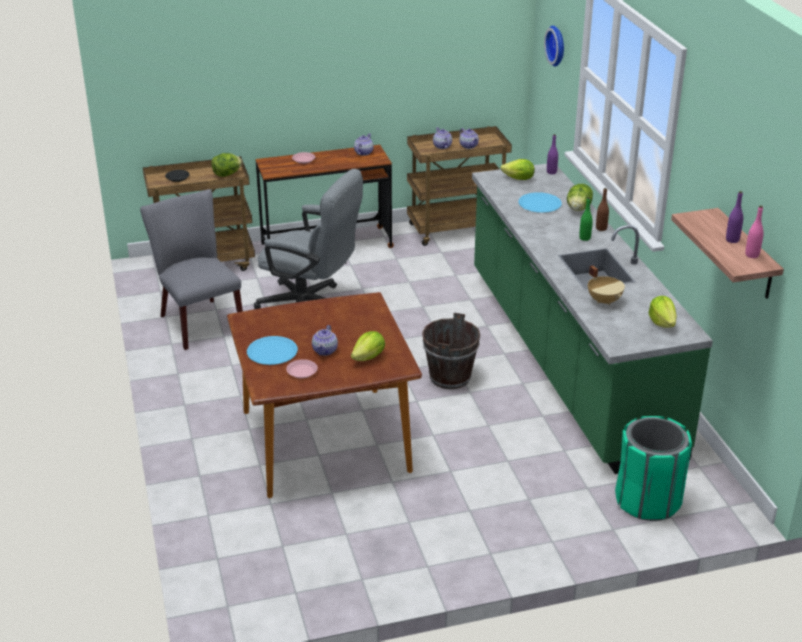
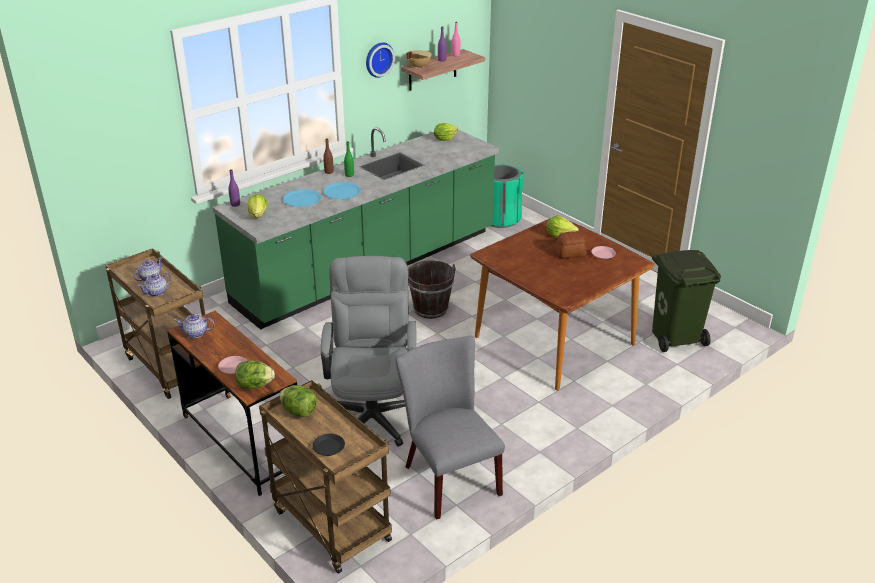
camera: 115 degrees left, 0 degrees up
(198, 321) = (447, 476): grey chair -> grey chair turned 120 degrees clockwise
(253, 540) = (676, 337): none -> green trash can
(272, 352) = (594, 273): blue plate -> blue plate (342, 191)
(325, 350) = (569, 253): teapot -> bread
(557, 45) = (126, 132): wall clock -> wall clock (378, 59)
(578, 209) = (301, 184): lettuce -> lettuce (254, 385)
(604, 300) = (434, 157): beige cooking pot -> beige cooking pot (418, 67)

